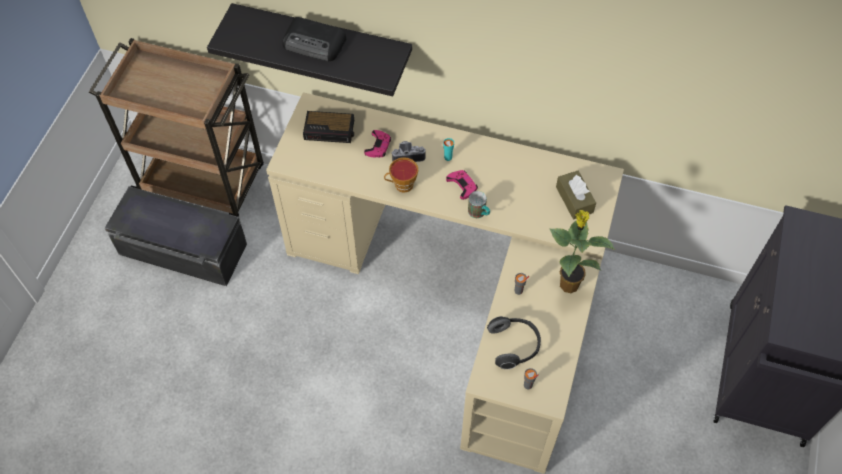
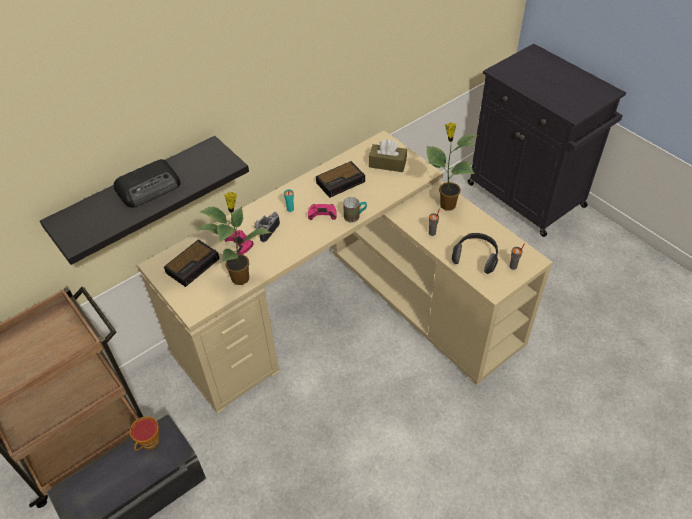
camera: 55 degrees left, 10 degrees down
(342, 172) = (241, 277): none -> potted plant
(401, 185) = (289, 247): cup -> cup (149, 443)
(516, 176) = (341, 182): none -> alarm clock

